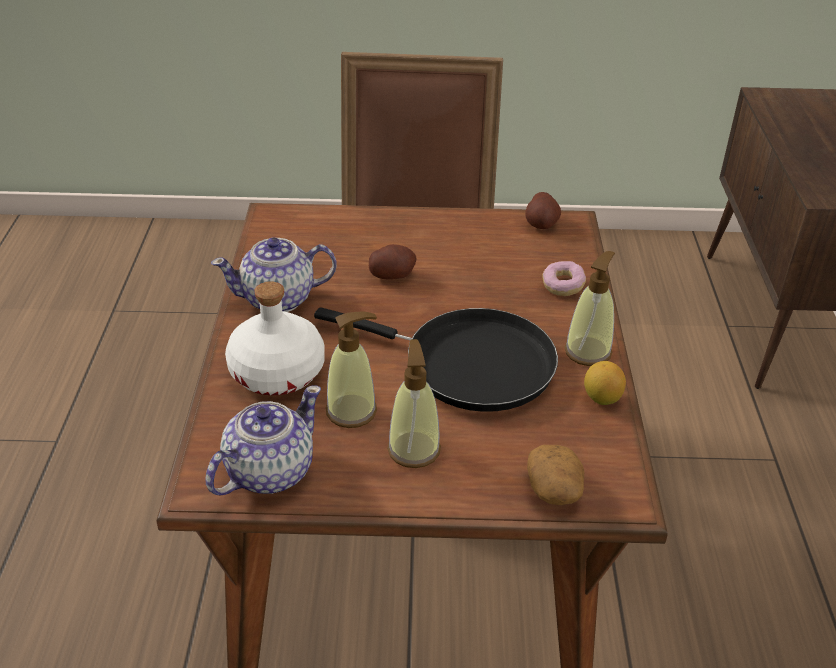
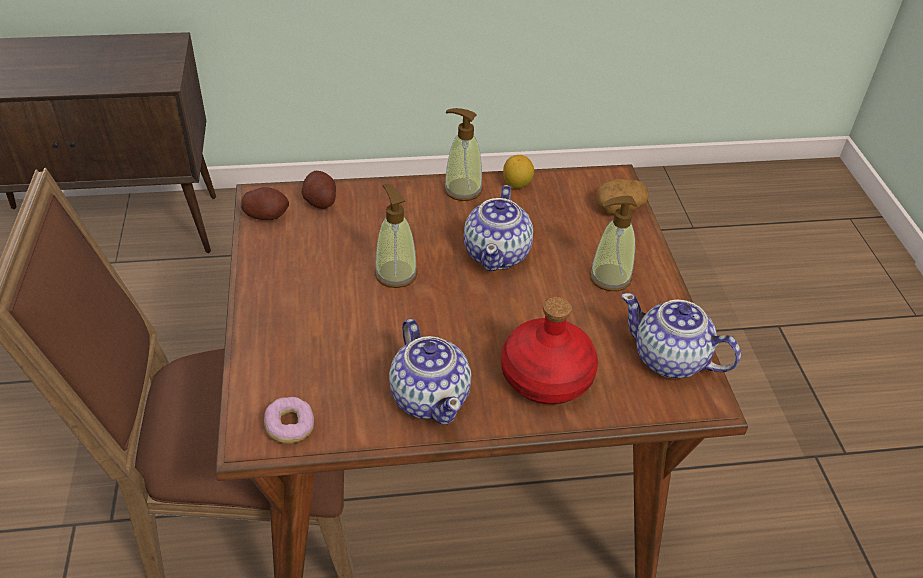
camera: 100 degrees left, 5 degrees up
(277, 373) = (547, 376): white bottle -> red bottle
(352, 411) = (580, 318): soap dispenser -> soap dispenser (395, 273)
(392, 275) = (371, 313): potato -> potato (320, 201)
(468, 364) = (497, 253): black frying pan -> teapot
(562, 286) = (373, 202): donut -> donut (290, 427)

